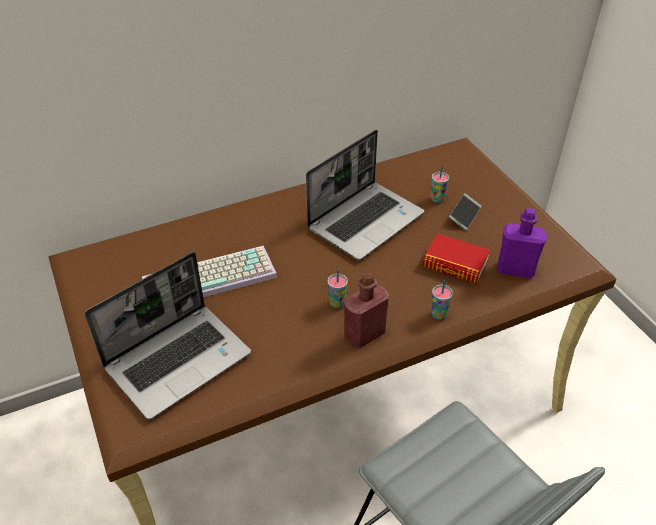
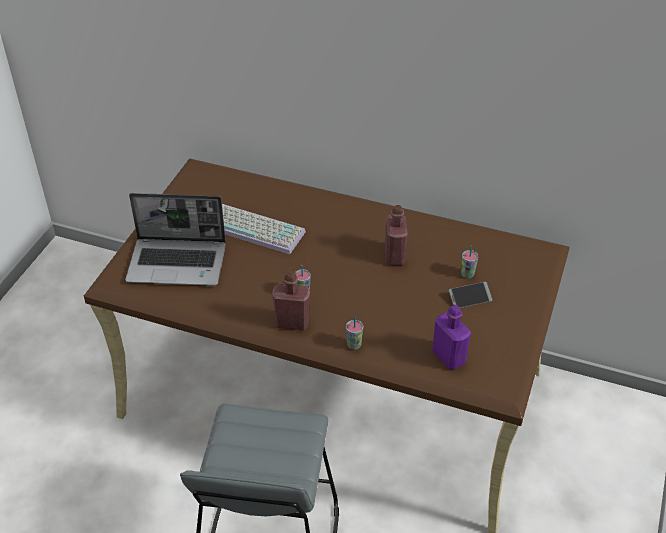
camera: 45 degrees right, 0 degrees up
(365, 220) = (394, 256): laptop -> red bottle
(455, 264) = (412, 324): book -> none

